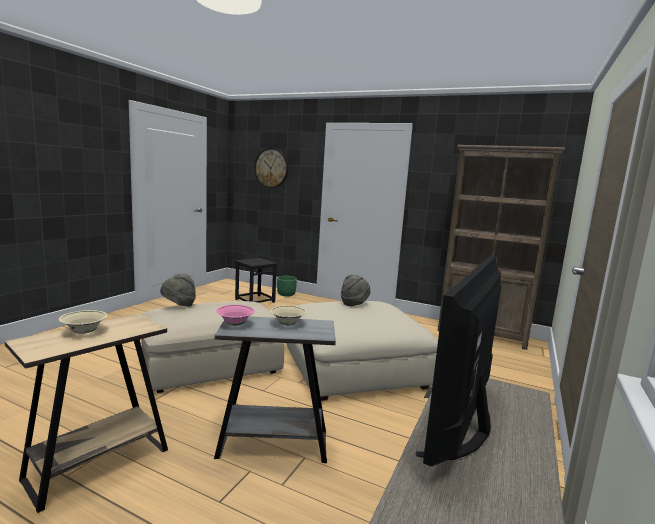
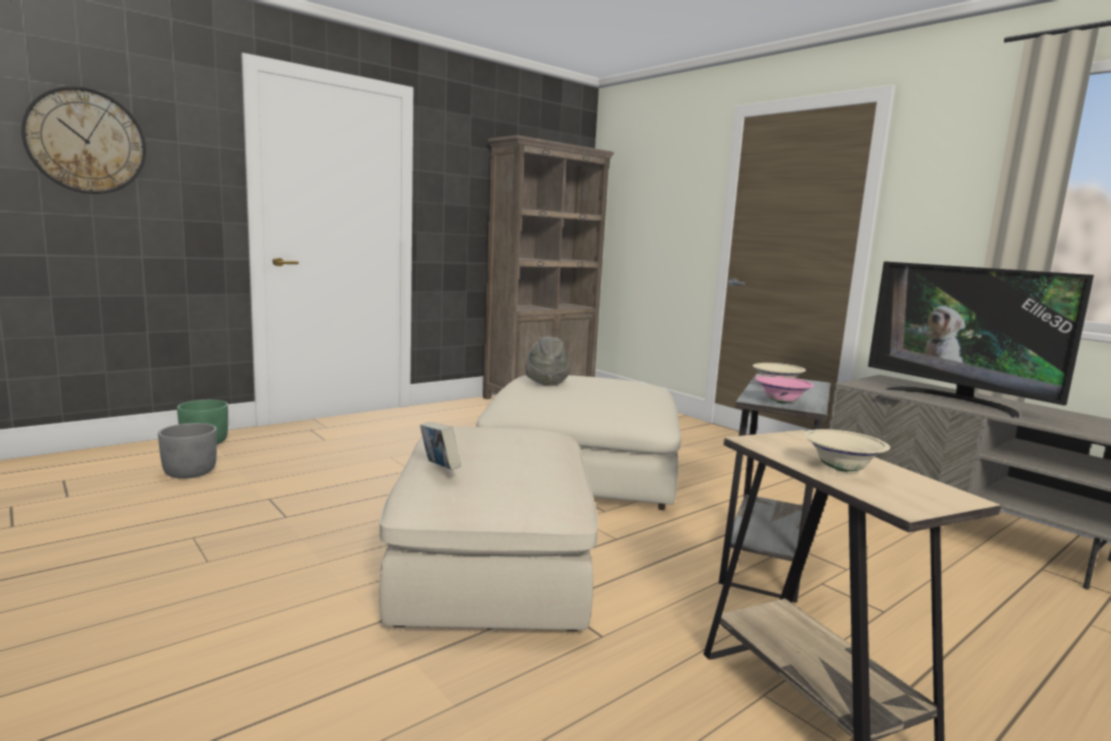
camera: 65 degrees left, 0 degrees up
(179, 305) = (439, 469): grey hat -> book
(255, 300) = (190, 472): black stool -> grey planter

